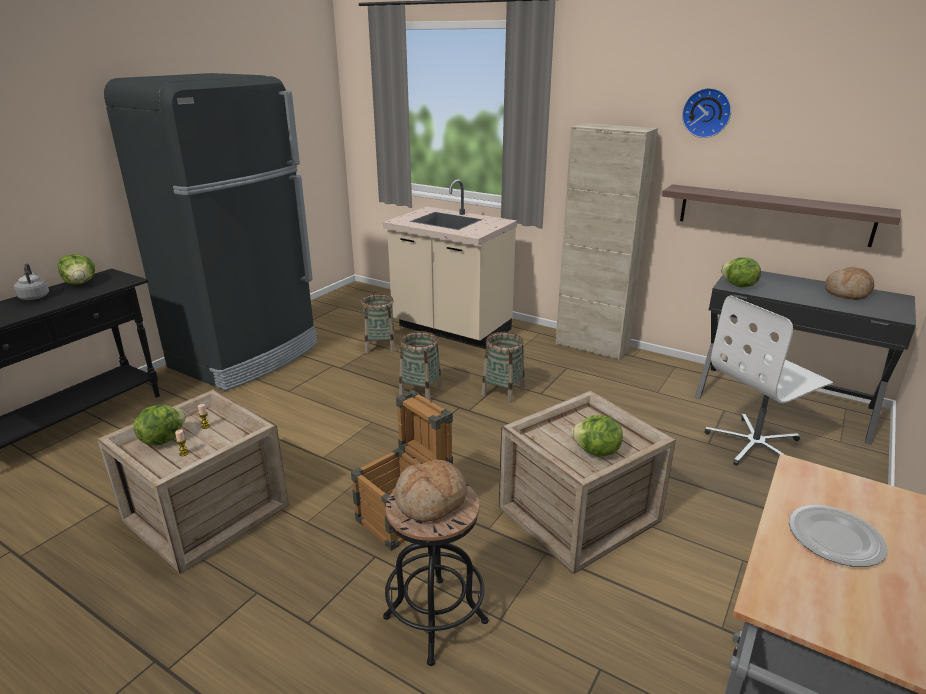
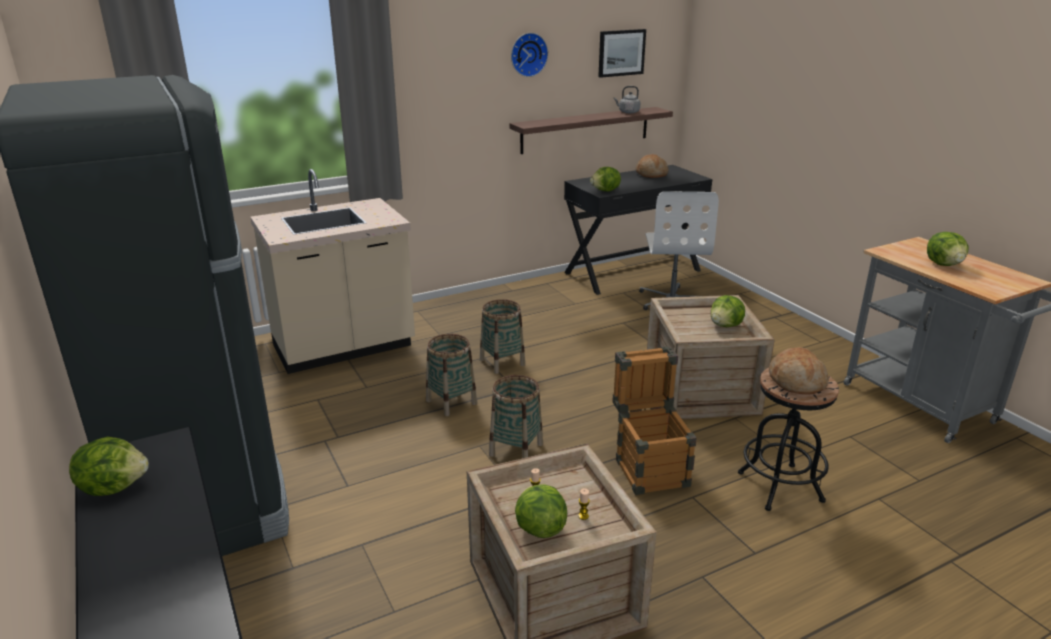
camera: 60 degrees left, 0 degrees up
(34, 297) = (117, 536): grey kettle -> grey kettle (628, 112)
(380, 346) = (321, 398): basket -> basket (516, 449)
(592, 346) = (473, 299): beige cabinet -> none
(836, 538) = (944, 264): plate -> lettuce
(849, 127) = (621, 53): none -> picture

